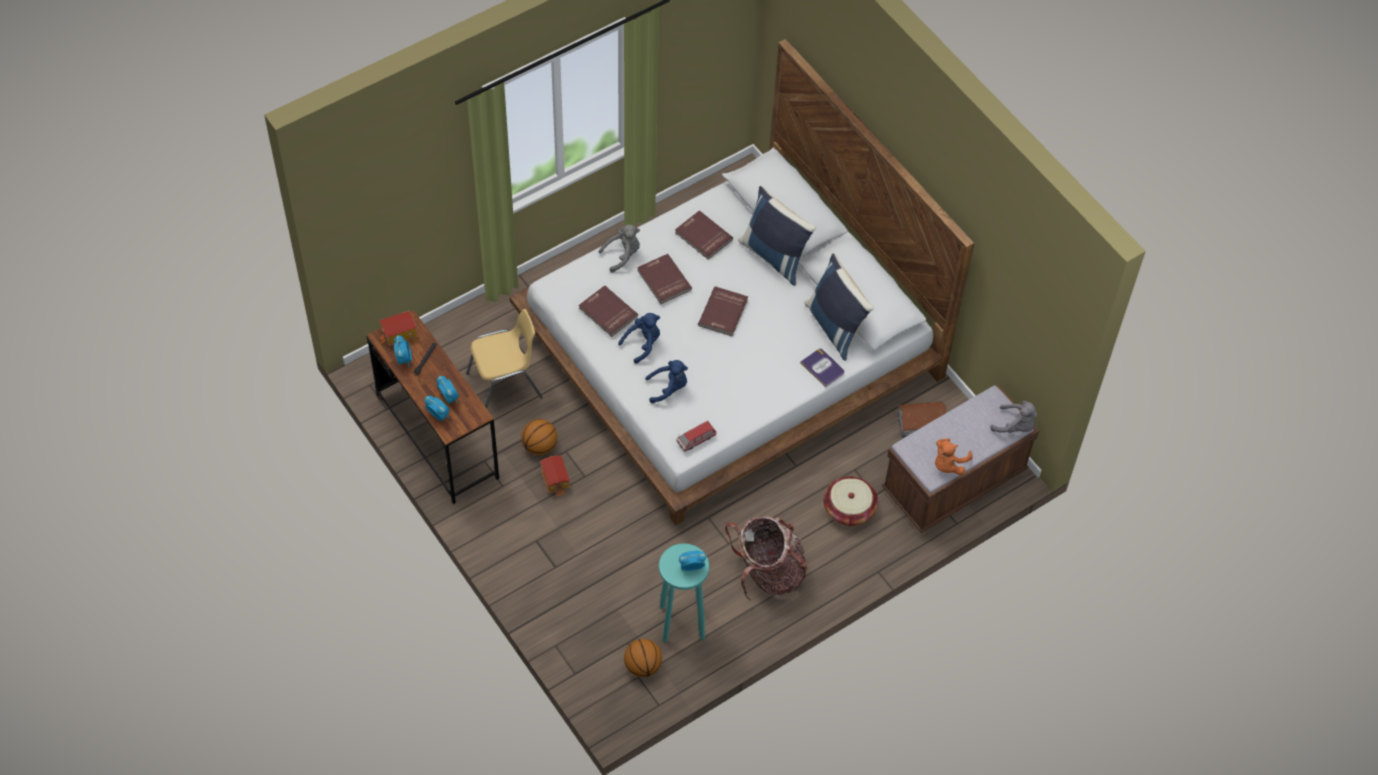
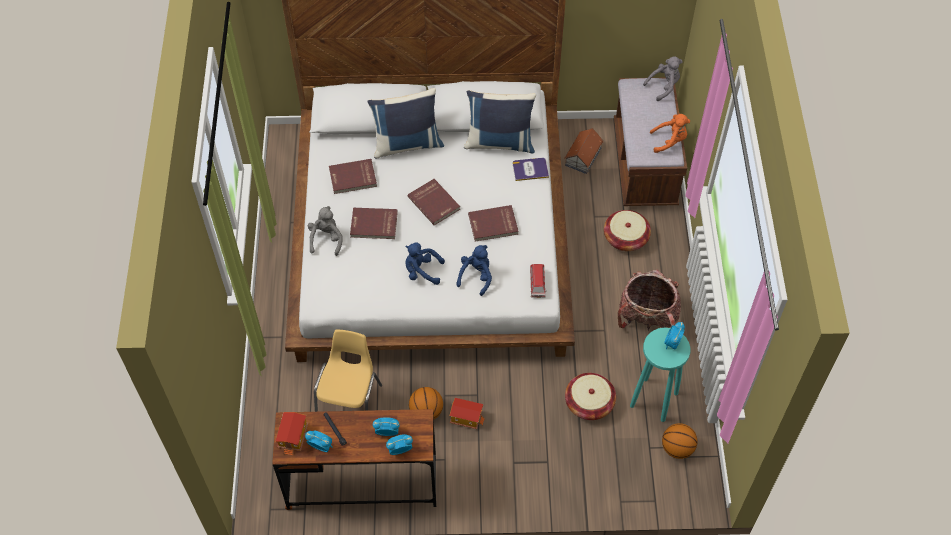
camera: 55 degrees left, 0 degrees up
(607, 313) = (375, 279): red book -> red book (493, 225)
(639, 570) = (589, 403): none -> basket
(643, 344) = (422, 271): blue plush toy -> blue plush toy turned 75 degrees counterclockwise
(948, 464) = (669, 141): orange plush toy -> orange plush toy turned 75 degrees counterclockwise

